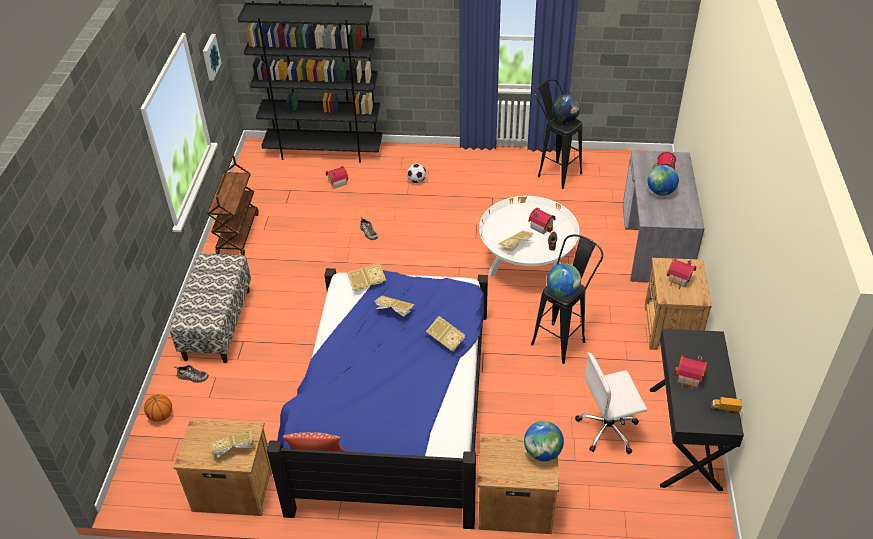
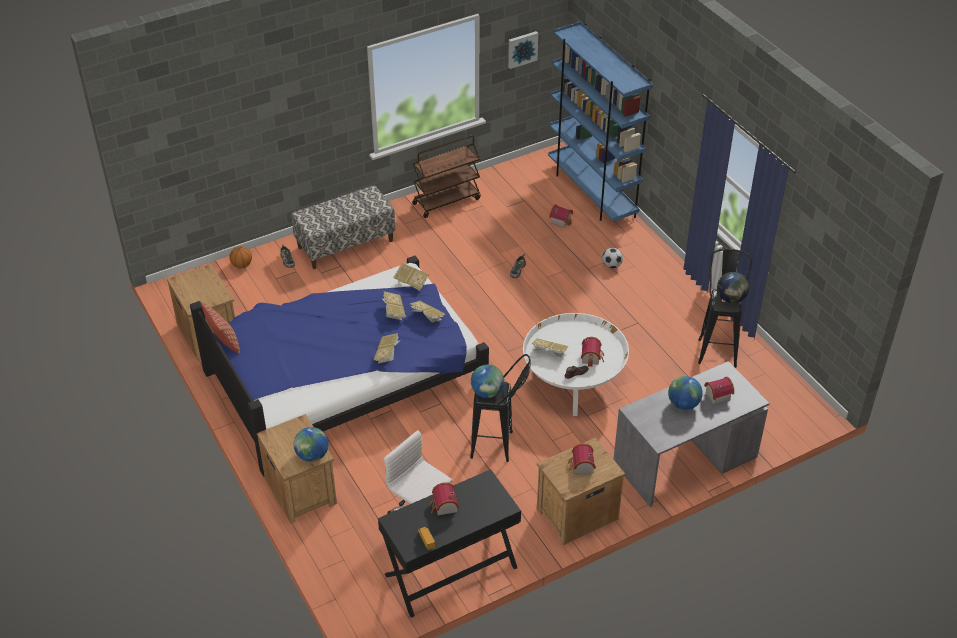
camera: 55 degrees right, 0 degrees up
(233, 449) = (200, 297): book -> book (427, 317)
(324, 151) = (592, 193): black bookcase -> blue bookcase

